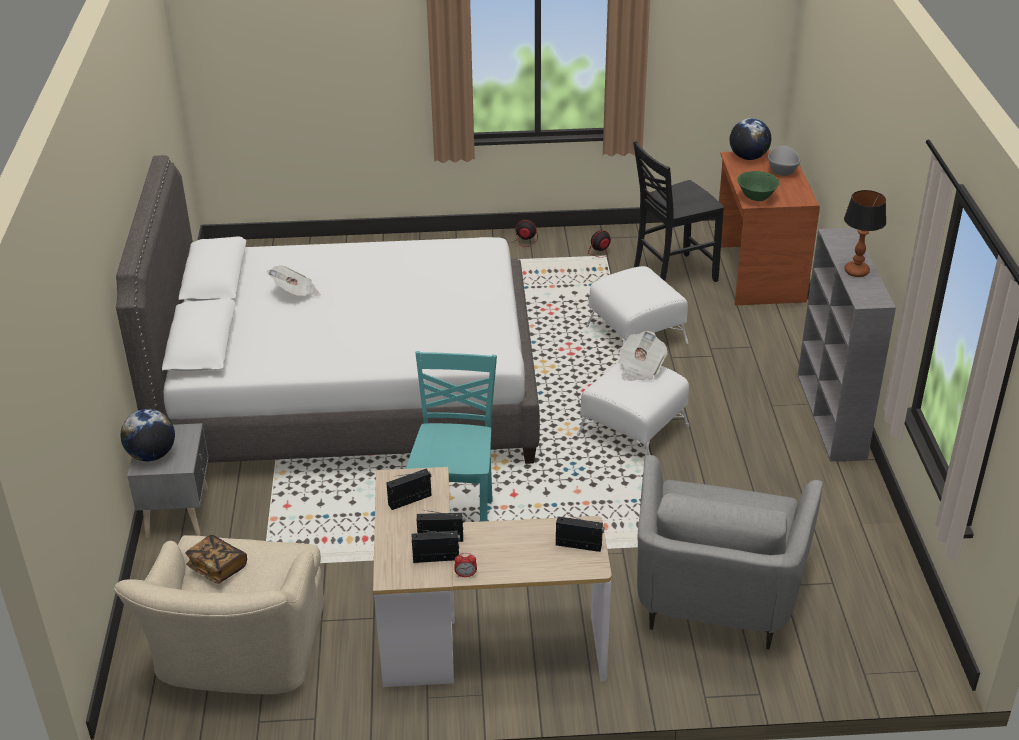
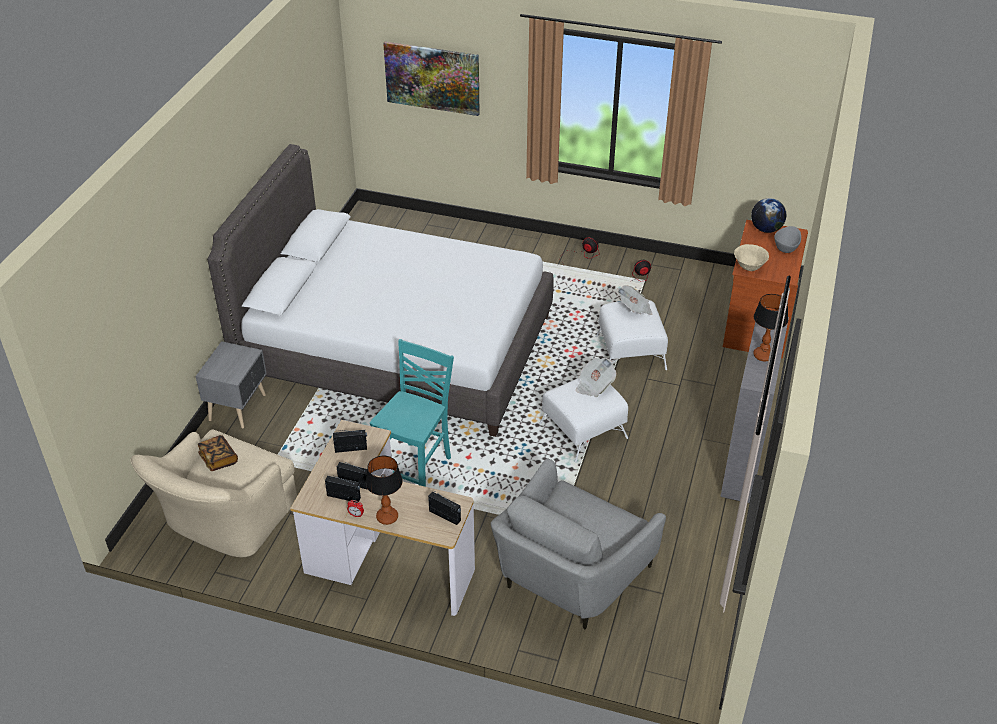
camera: 20 degrees right, 5 degrees up
(152, 455) = (218, 365): globe -> none
(296, 293) = (365, 266): newspaper -> newspaper (634, 308)
(297, 54) = (432, 78): none -> picture
(508, 566) = (387, 517): none -> table lamp
(672, 275) = (687, 309): black chair -> none
(756, 198) = (749, 267): green bowl -> beige bowl

